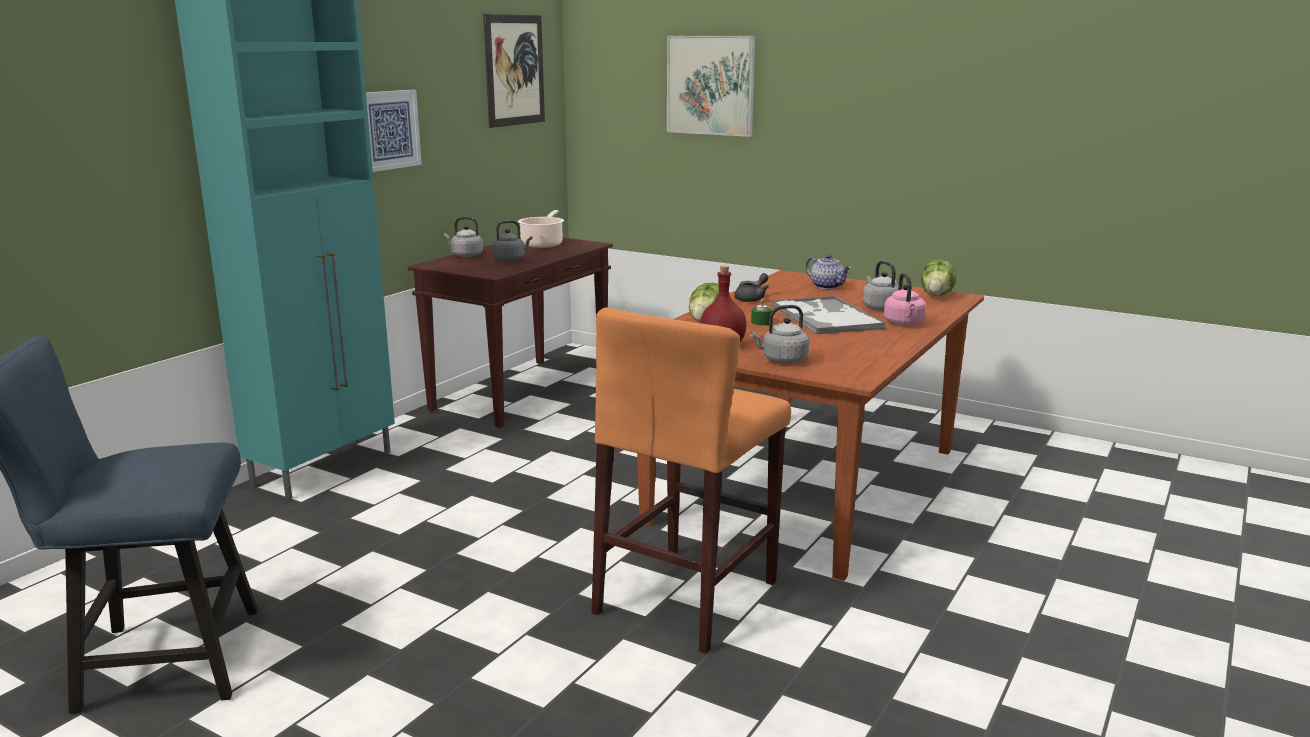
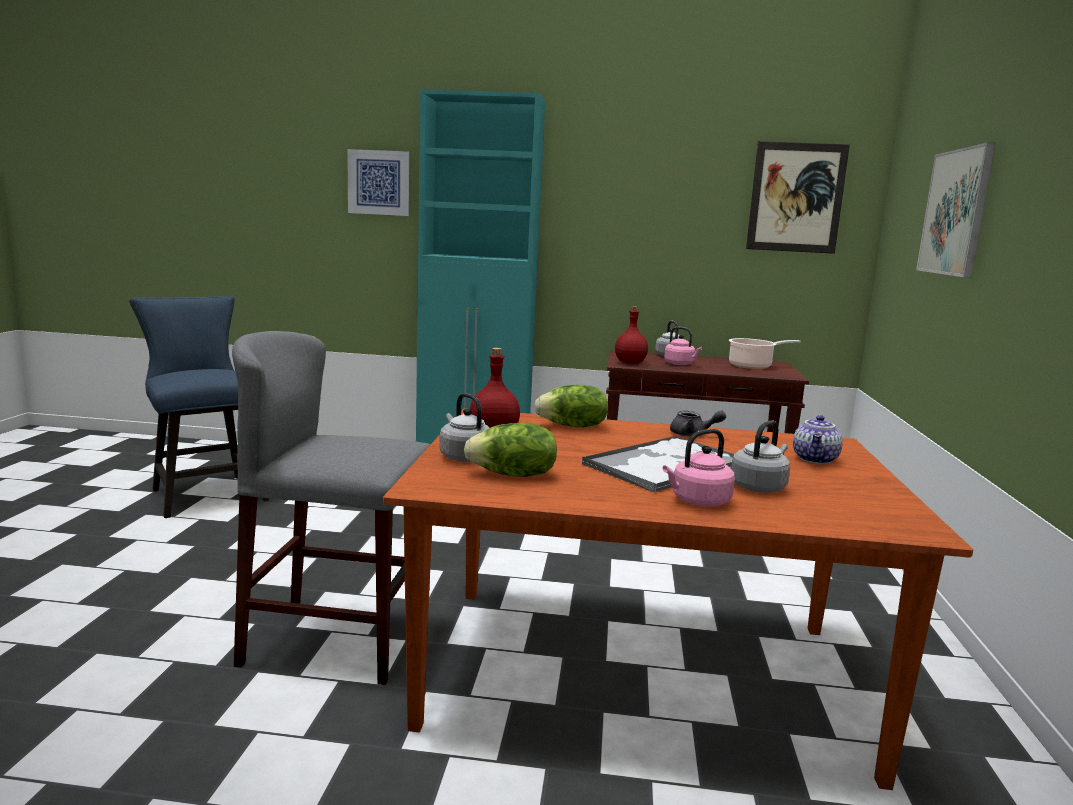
camera: 65 degrees right, 5 degrees down
(388, 130) = (615, 234): picture -> picture (379, 182)
(487, 271) = (629, 363): none -> red bottle
(510, 259) = (680, 364): grey kettle -> pink kettle
(687, 597) = (336, 641): orange stool -> grey stool
(761, 322) = (601, 442): green candle -> none
(937, 295) = (899, 516): lettuce -> lettuce (513, 475)

